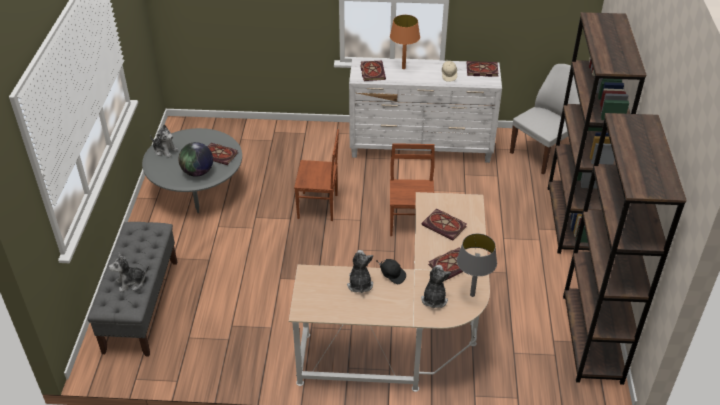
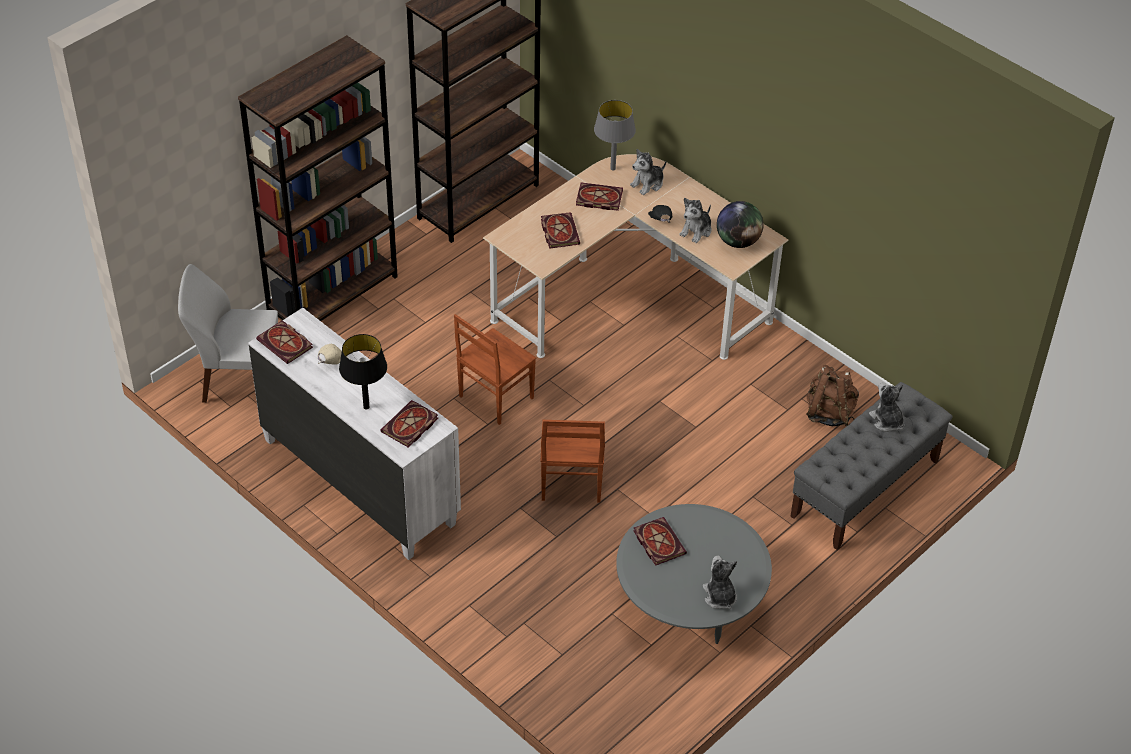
camera: 140 degrees left, 5 degrees up
(131, 282) = (886, 421): plush toy -> plush toy turned 135 degrees counterclockwise
(198, 172) = (706, 533): globe -> globe (738, 241)
(201, 340) = (829, 413): none -> brown backpack
(318, 207) = (570, 482): brown chair -> brown chair turned 135 degrees counterclockwise
(403, 68) = (366, 407): orange table lamp -> black table lamp

